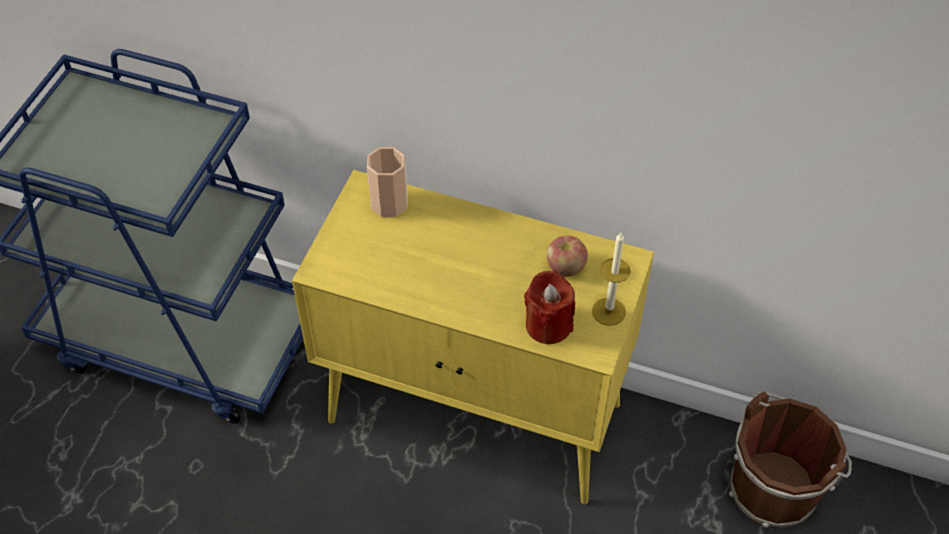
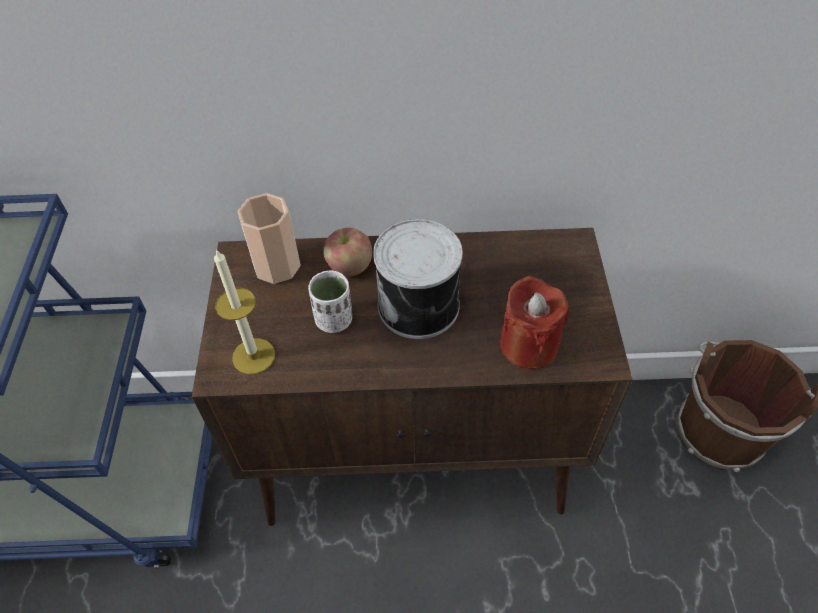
camera: 20 degrees left, 0 degrees up
(413, 259) = (334, 320): none -> white cup
(477, 414) = (417, 459): yellow cabinet -> brown cabinet
(483, 269) = (421, 305): none -> can
(565, 267) = (511, 274): apple -> apple (349, 267)
(608, 311) = (585, 307): candle -> candle (253, 356)

